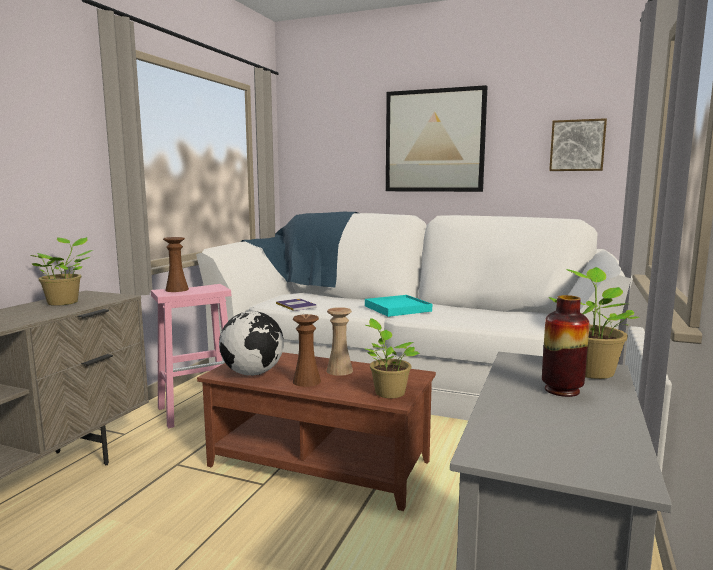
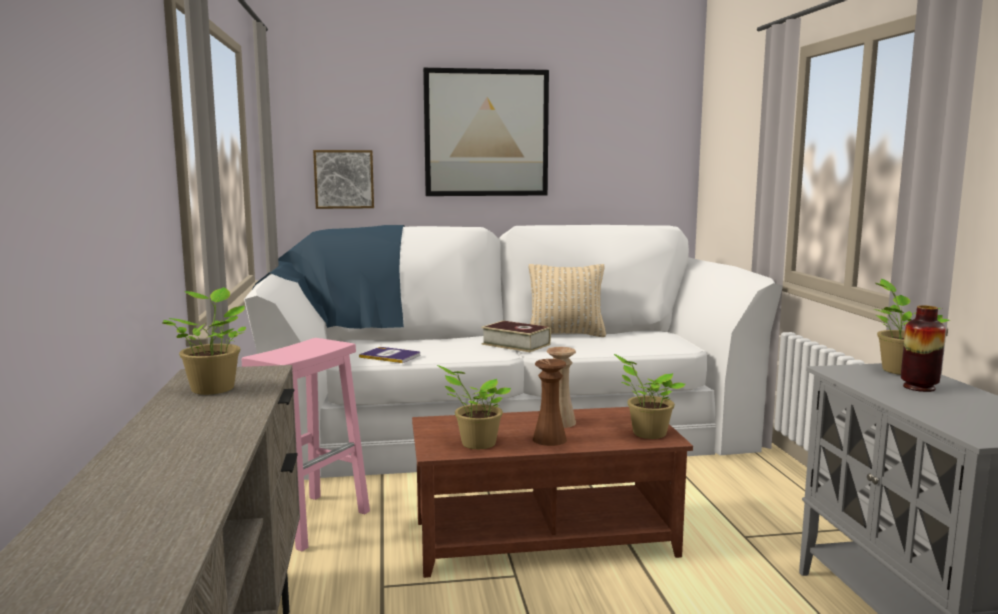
camera: 30 degrees left, 0 degrees up
(177, 289) = (281, 352): brown vase -> none
(253, 373) = (475, 443): globe -> potted plant
(397, 308) = (516, 344): turquoise tray -> book
(459, 307) = (566, 334): none -> beige pillow
(577, 145) = (644, 143): picture -> picture (344, 179)

